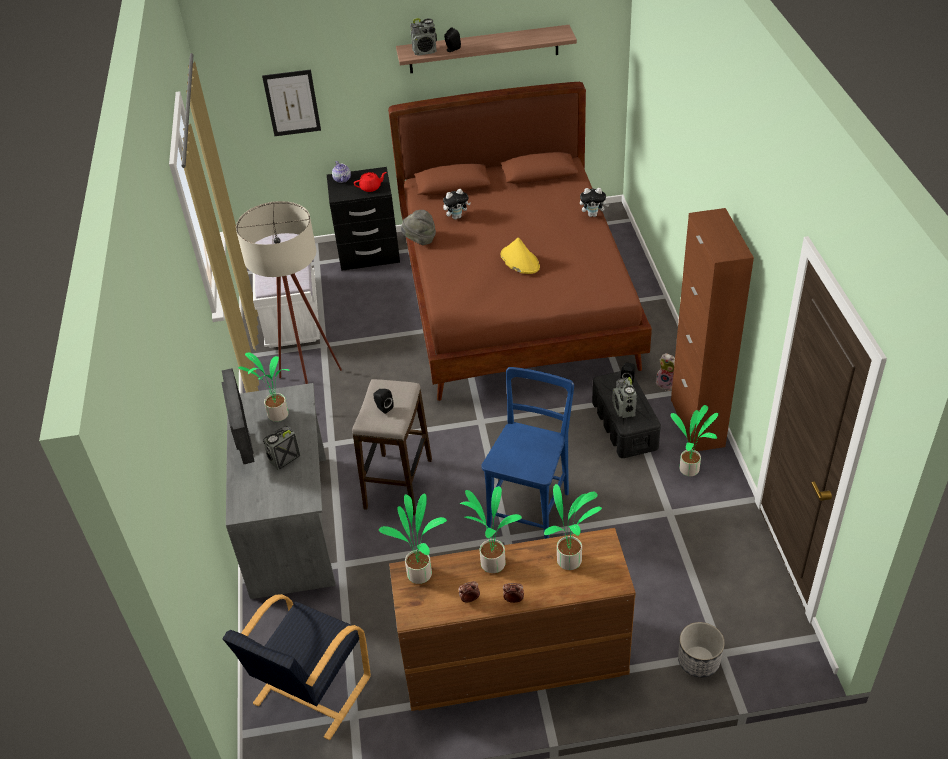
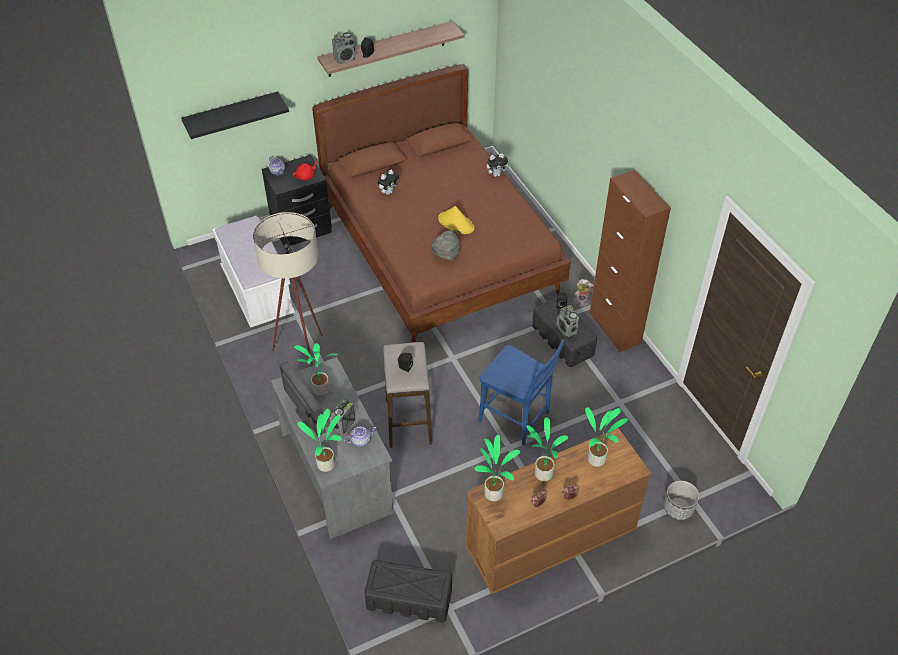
camera: 20 degrees left, 5 degrees up
(292, 103) = (232, 115): picture -> black shelf
(296, 481) = (361, 441): none -> teapot
(310, 691) = (408, 599): black armchair -> black storage box
(420, 240) = (367, 217): grey hat -> grey hat (446, 255)
(530, 506) = (517, 418): blue chair -> blue chair turned 120 degrees clockwise
(690, 469) = (623, 366): potted plant -> potted plant (327, 464)

